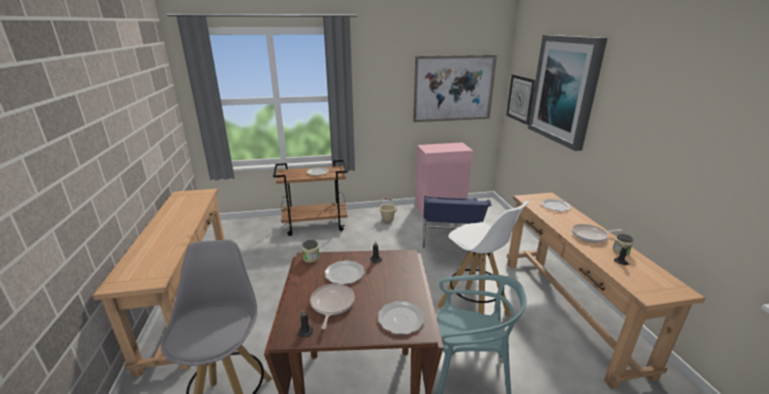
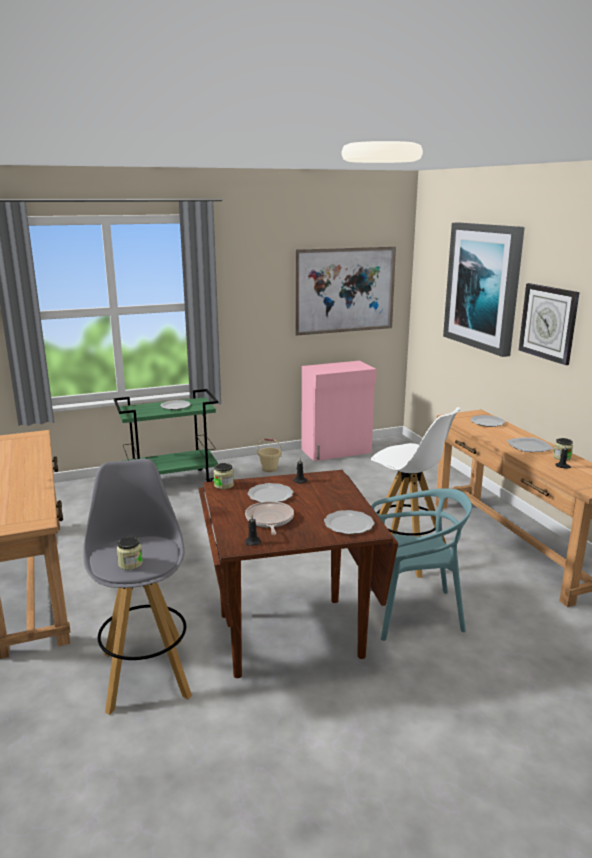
camera: 10 degrees left, 5 degrees down
(198, 339) = (130, 564): none -> jar
(316, 225) = (172, 482): brown cart -> green cart
(449, 242) = (358, 487): blue chair -> none
(521, 98) = (431, 300): wall clock -> wall clock (548, 322)
(591, 236) = (529, 447): frying pan -> plate

